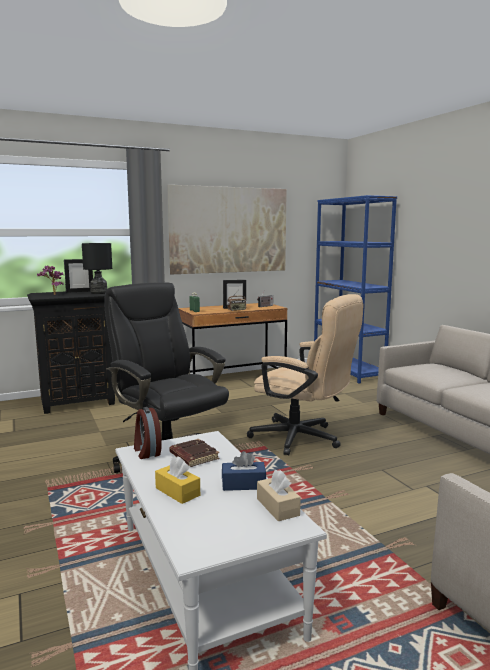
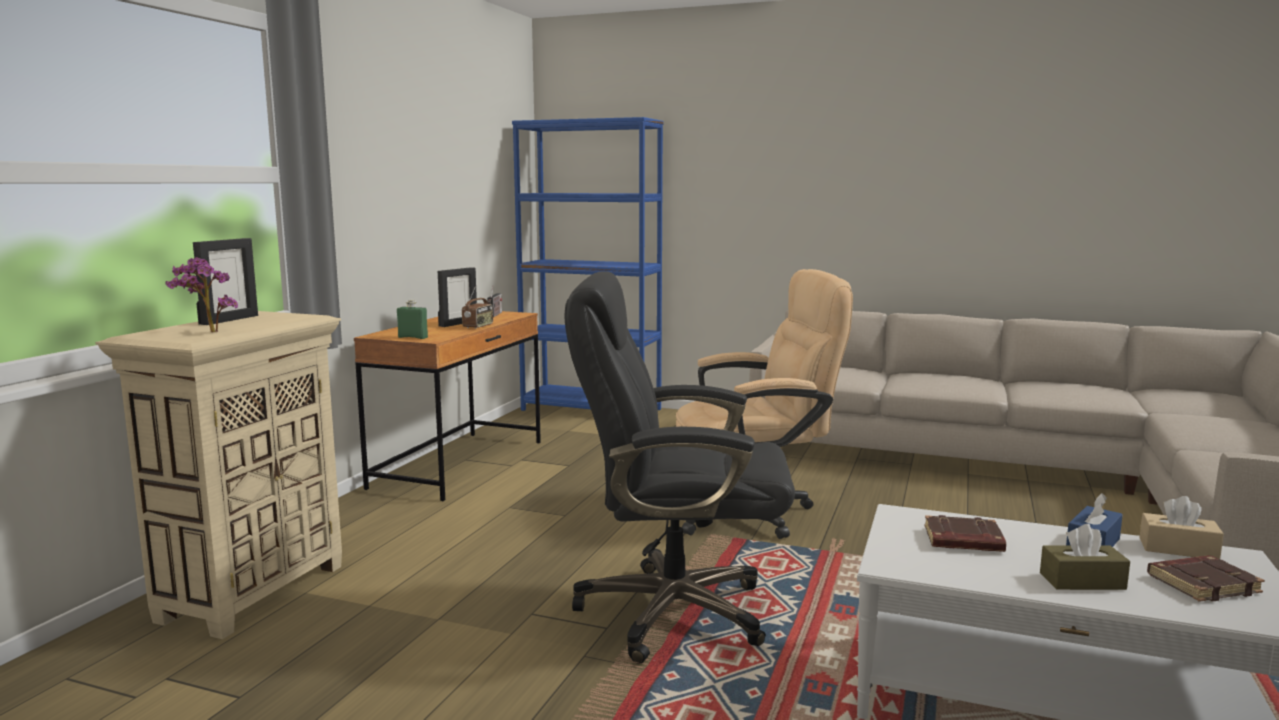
camera: 45 degrees left, 0 degrees up
(79, 403) = (253, 591): black cabinet -> beige cabinet
(99, 293) = (298, 317): black table lamp -> none
(146, 451) = (904, 559): alarm clock -> none
(177, 492) = (1082, 581): yellow tissue box -> brown tissue box
(224, 522) = (1202, 584): none -> brown book
(229, 230) = (410, 172): picture -> none

